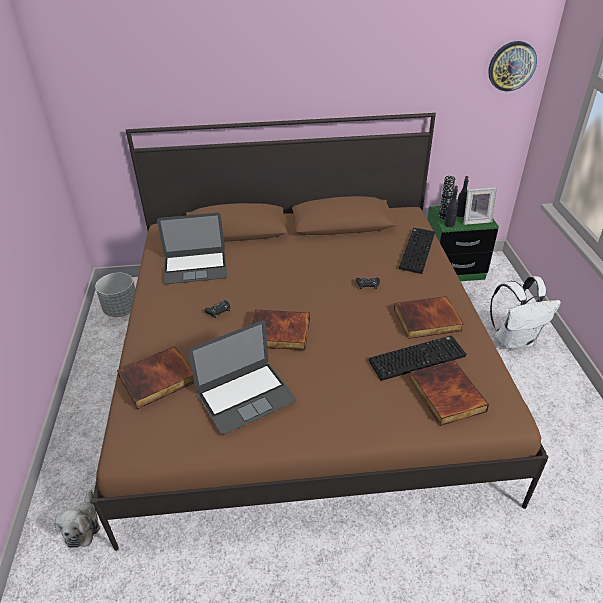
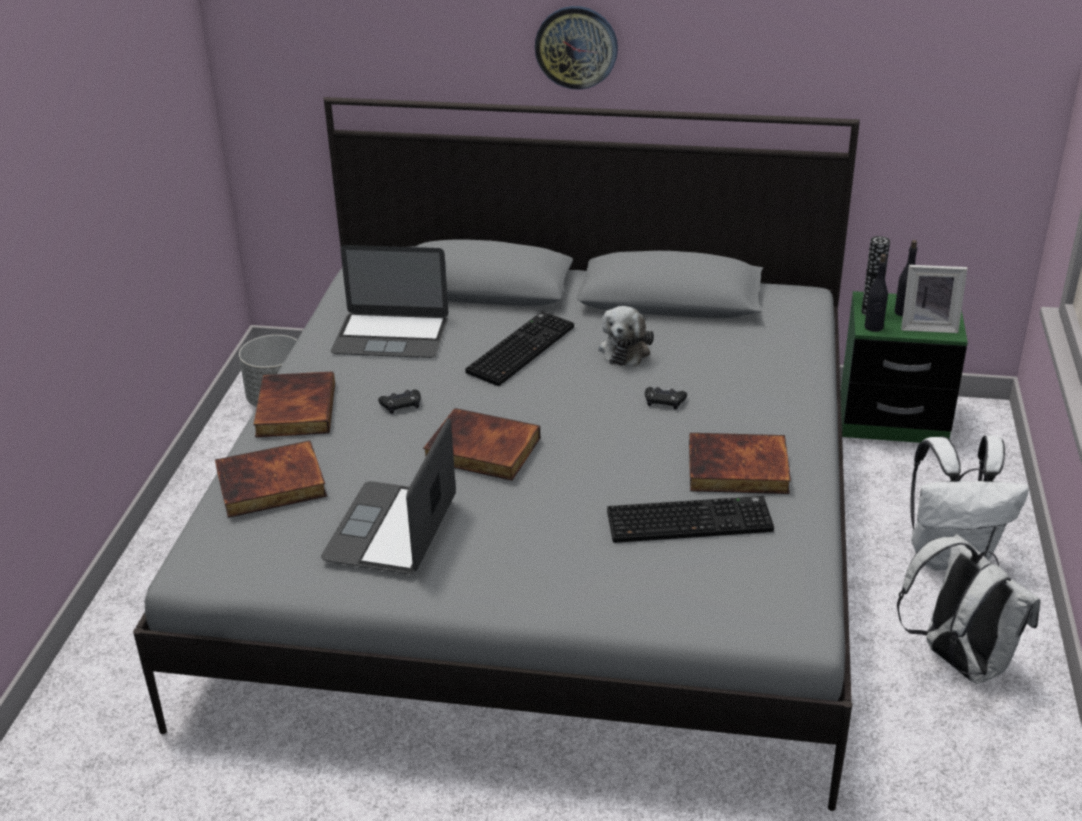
camera: 15 degrees right, 5 degrees down
(82, 526) = (124, 693): plush toy -> plush toy (625, 349)
(246, 397) = (391, 528): laptop -> laptop turned 120 degrees clockwise
(303, 367) = (545, 536): brown bed -> grey bed
(416, 250) = (778, 359): keyboard -> keyboard (520, 348)
(445, 395) = (707, 579): book -> book (294, 409)
(511, 66) = (1007, 49): wall clock -> wall clock (576, 47)
(546, 401) = (958, 661): none -> white backpack

